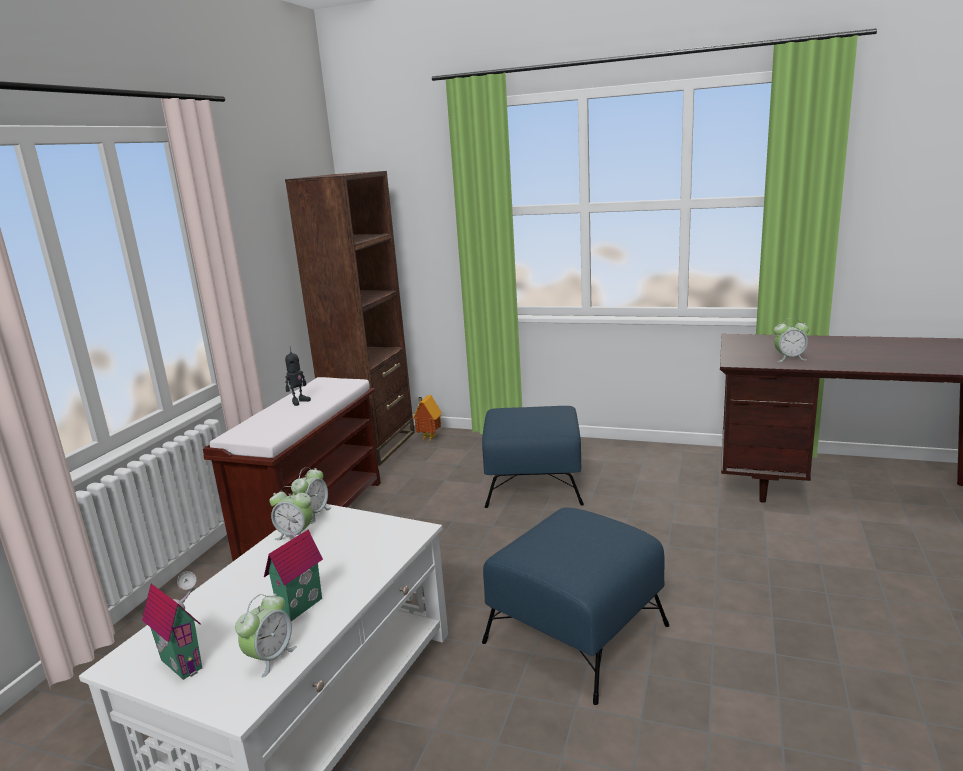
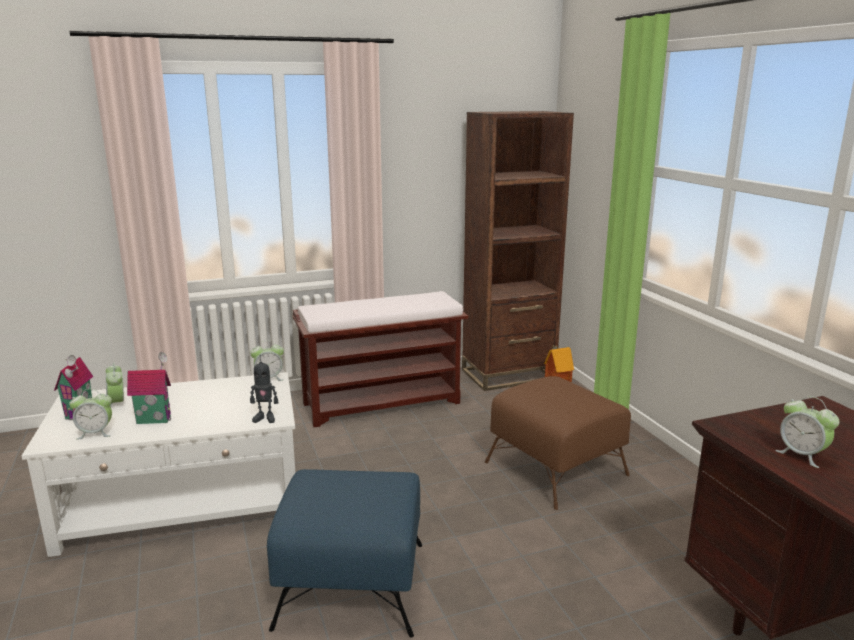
camera: 50 degrees right, 0 degrees up
(295, 535) = (237, 384): alarm clock -> alarm clock (117, 404)
(299, 401) = (389, 302): toy robot -> toy robot (265, 418)
(532, 483) = (555, 468): blue ottoman -> brown ottoman

